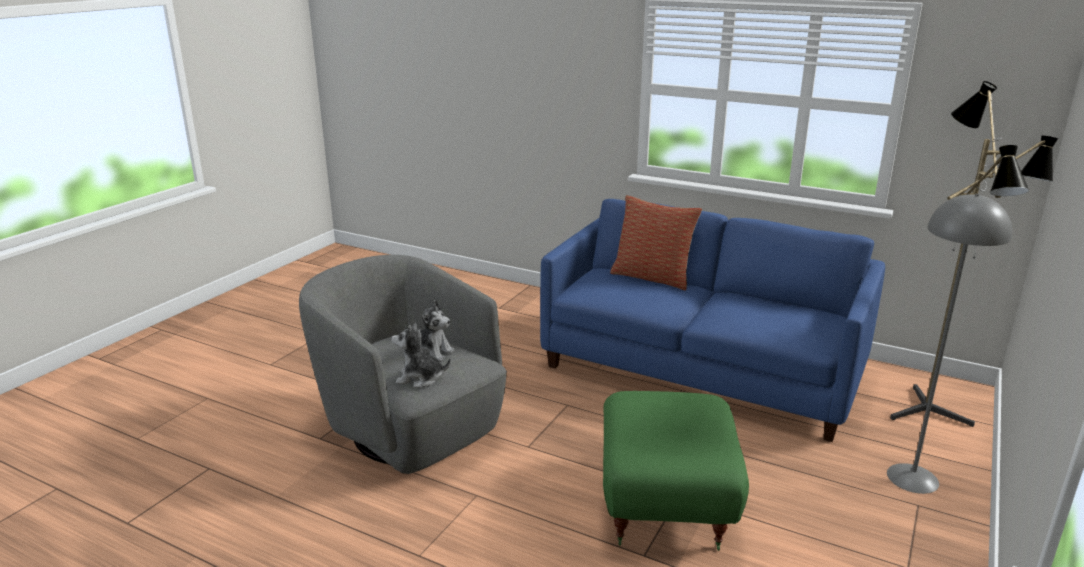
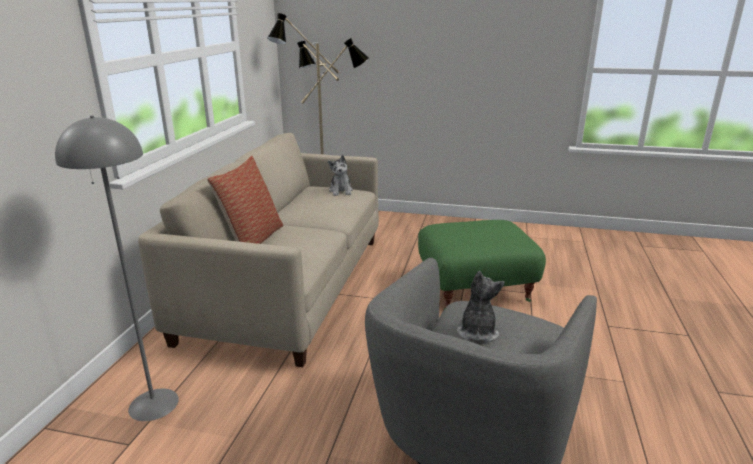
camera: 105 degrees left, 0 degrees up
(420, 378) = (529, 327): plush toy -> plush toy (341, 191)
(702, 369) = (288, 286): blue sofa -> beige sofa
(912, 478) = (398, 226): grey floor lamp -> grey floor lamp (153, 404)

